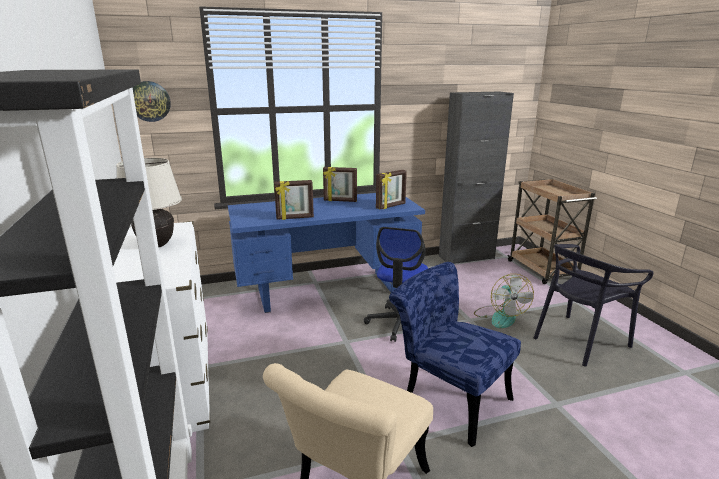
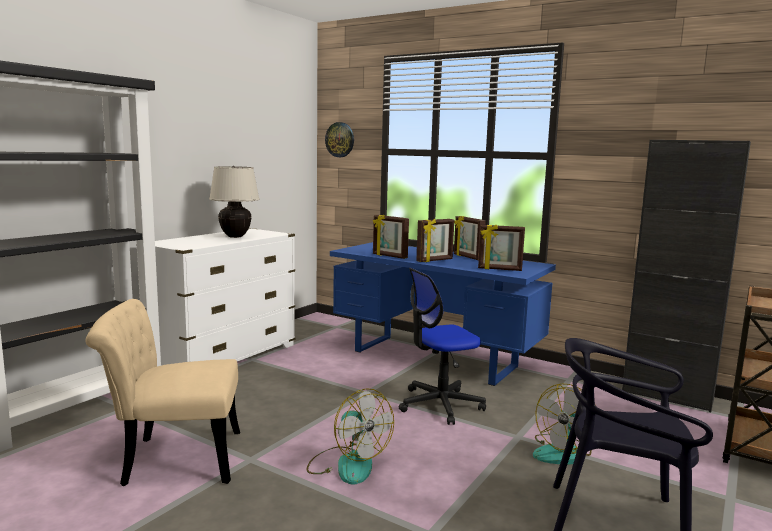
camera: 50 degrees right, 10 degrees down
(334, 211) = (435, 260): none -> picture frame
(448, 398) = (347, 464): blue chair -> fan

